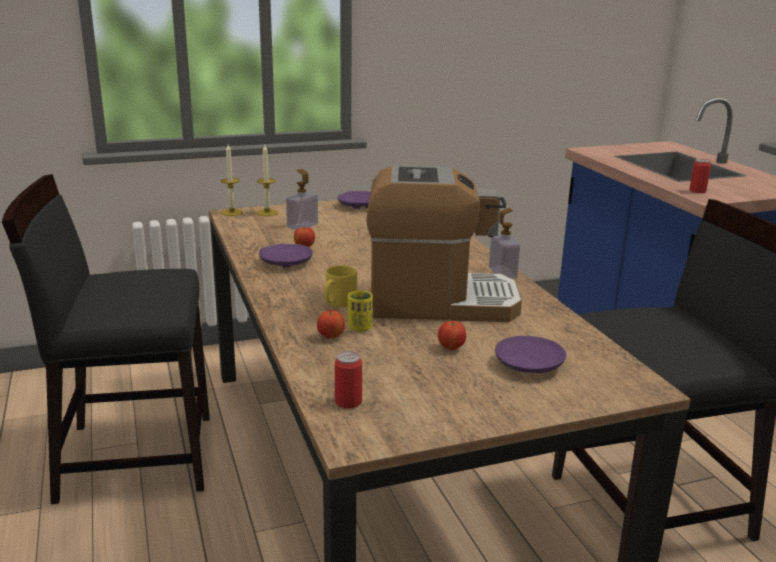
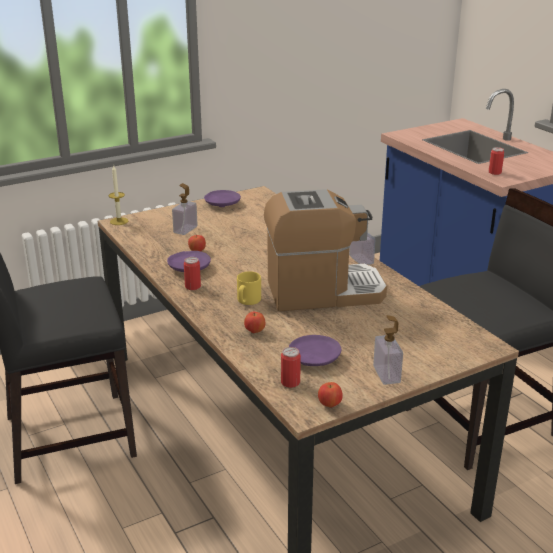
camera: 10 degrees left, 5 degrees up
(267, 212) = (149, 218): candle -> none
(279, 282) = (192, 287): none -> can
(360, 327) = (273, 321): yellow cup -> none
(451, 348) = (346, 330): apple -> apple (329, 404)
(487, 407) = (386, 374): none -> soap dispenser
(528, 364) = (404, 337): purple plate -> purple plate (314, 358)

